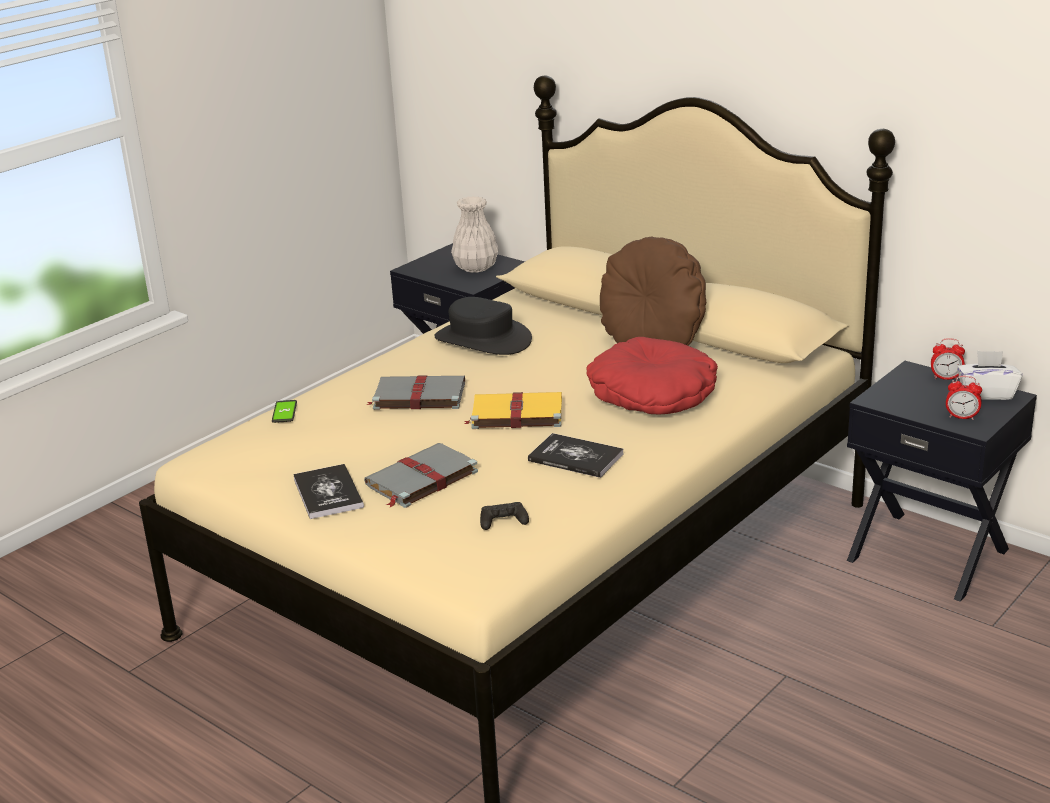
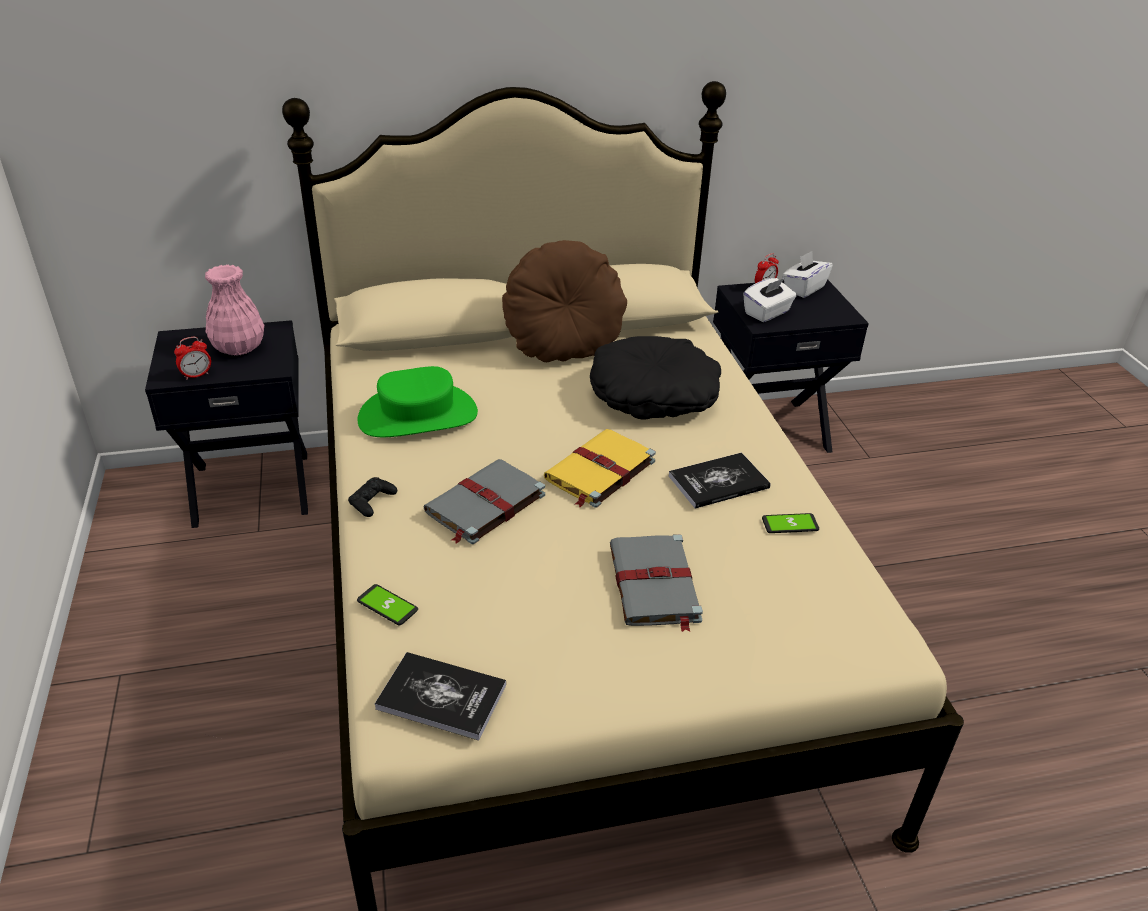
camera: 55 degrees left, 10 degrees up
(328, 493) = (614, 660): book -> book (441, 697)
(475, 268) = (238, 348): white vase -> pink vase
(482, 339) = (418, 416): black hat -> green hat
(503, 521) = (791, 576): black game controller -> black game controller (372, 501)
(566, 500) = (790, 524): none -> phone
(654, 394) = (653, 393): red pillow -> black pillow
(900, 395) = (767, 313): none -> white tissue box
(962, 417) = (826, 312): alarm clock -> alarm clock (196, 375)

